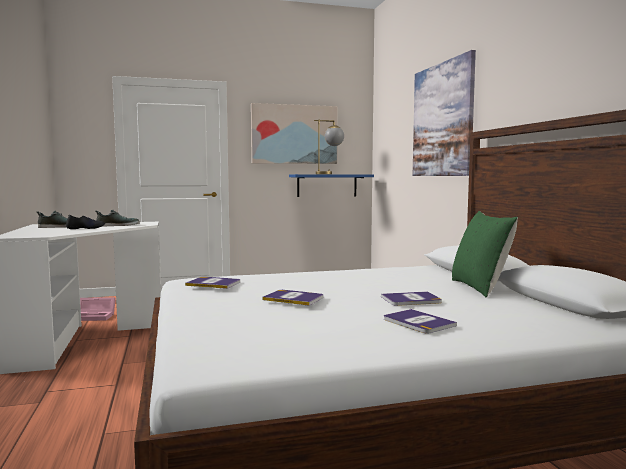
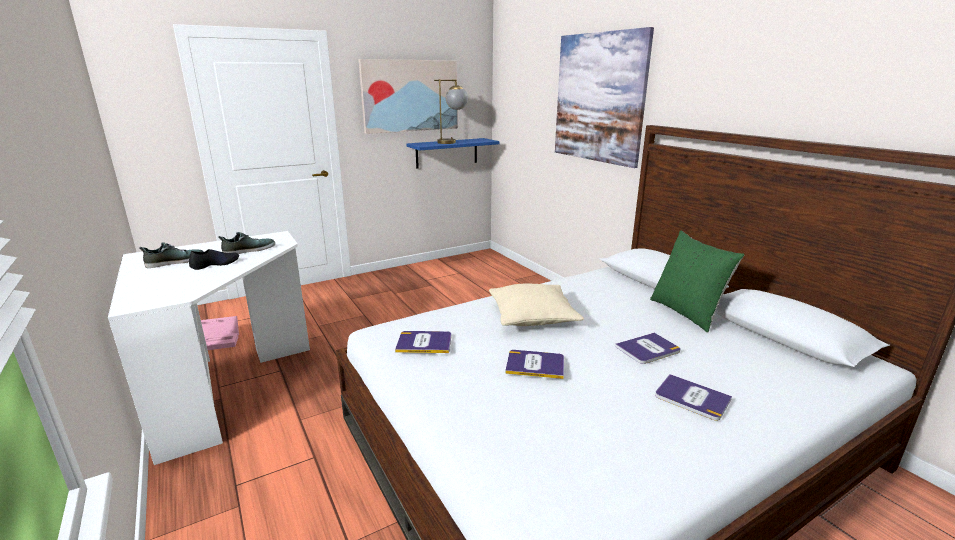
camera: 15 degrees left, 15 degrees up
(325, 280) = (532, 316): none -> beige pillow

